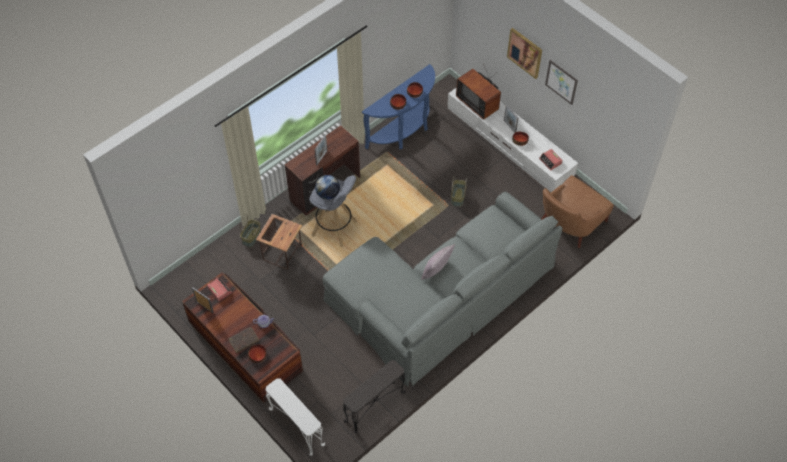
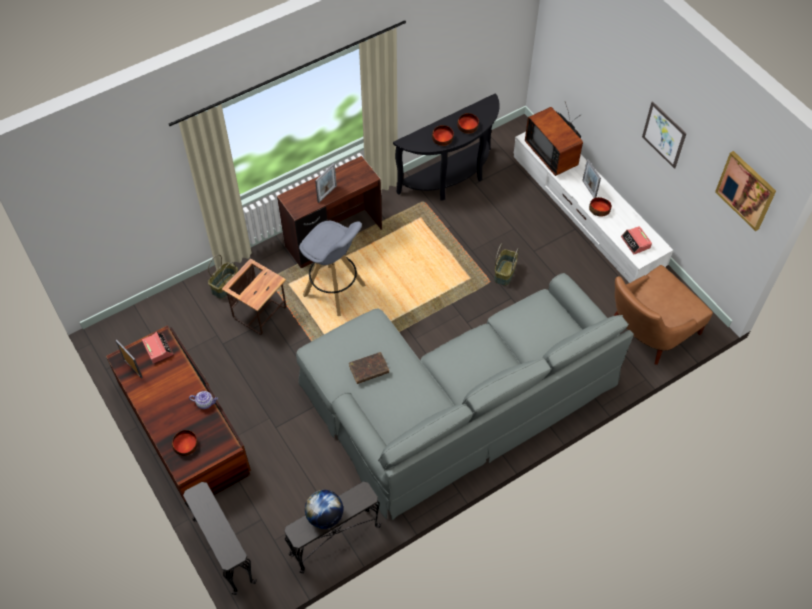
camera: 10 degrees right, 0 degrees up
(244, 341) = (172, 423): brown book -> brown book (369, 370)
(296, 427) = (224, 551): white side table -> black side table
(328, 194) = (325, 243): globe -> globe (325, 516)
(404, 132) = (451, 179): blue console table -> black console table
(436, 270) = (450, 366): purple pillow -> none
(525, 52) = (620, 89): picture -> picture (746, 190)

